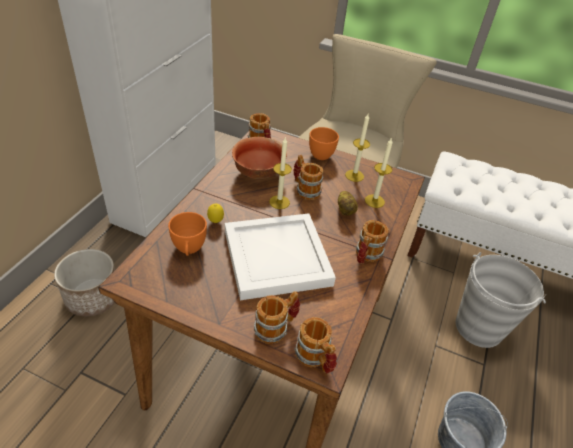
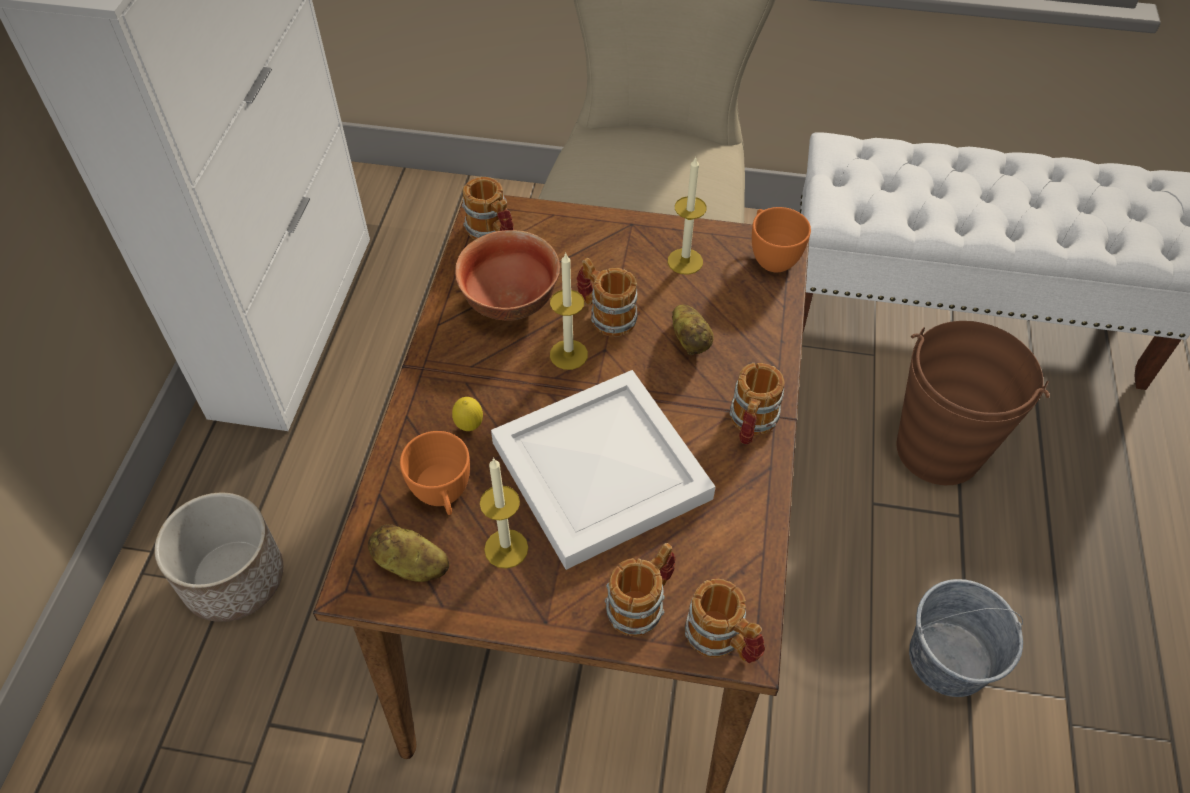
camera: 10 degrees left, 10 degrees up
(158, 277) = (411, 565): none -> potato
(320, 153) = (609, 227): orange cup -> orange cup (771, 256)
(374, 201) = (735, 307): candle -> candle (506, 548)
(478, 327) = (937, 450): grey bucket -> brown bucket

